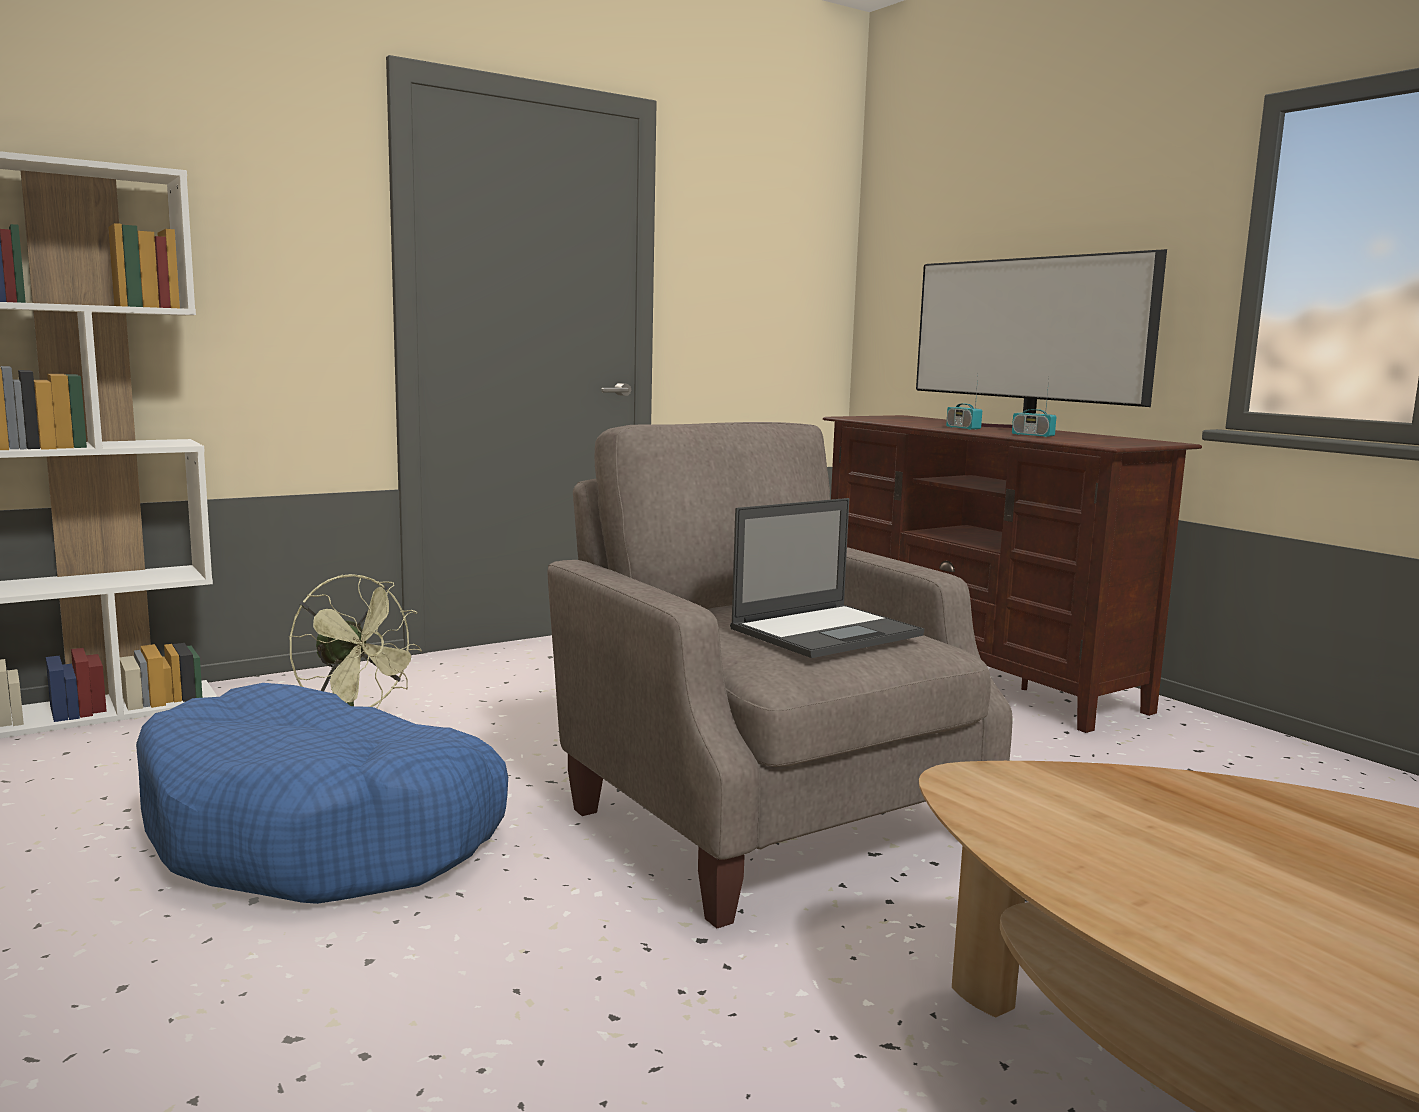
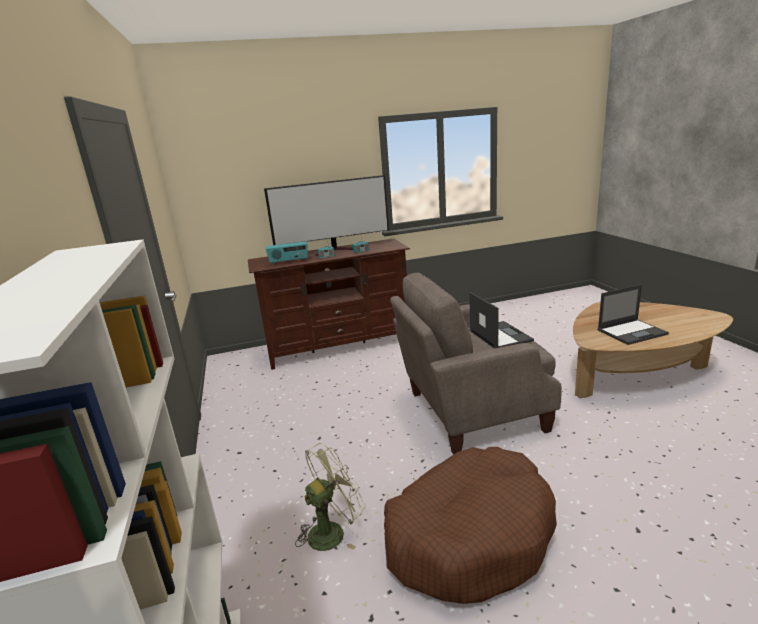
camera: 70 degrees left, 10 degrees up
(323, 834) = (469, 535): blue dog bed -> brown dog bed
(900, 421) = (289, 262): none -> radio
(1158, 856) = (632, 332): none -> laptop

